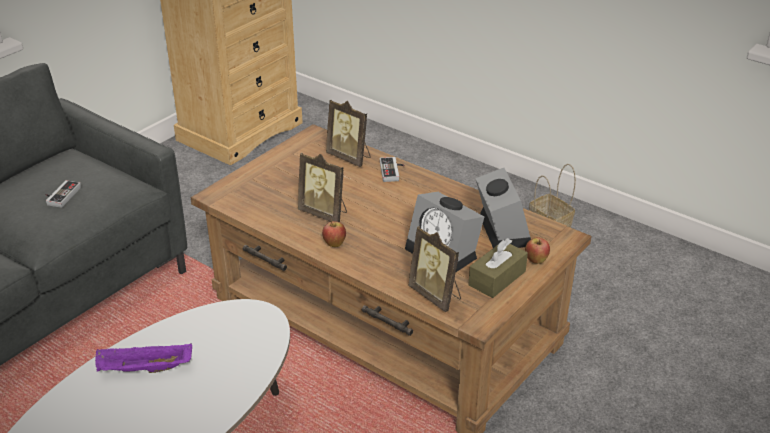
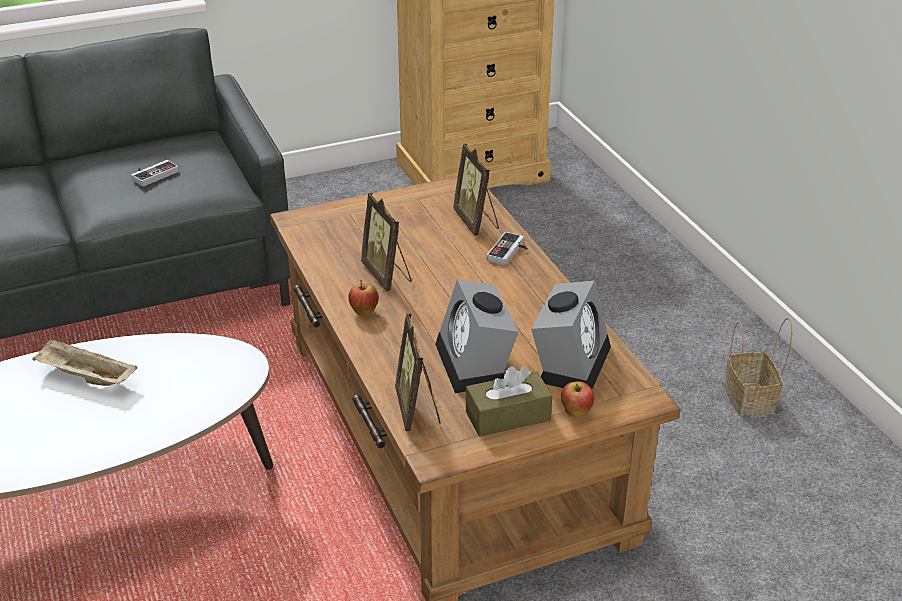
camera: 30 degrees right, 0 degrees up
(144, 370) = (85, 377): purple tray -> beige tray

